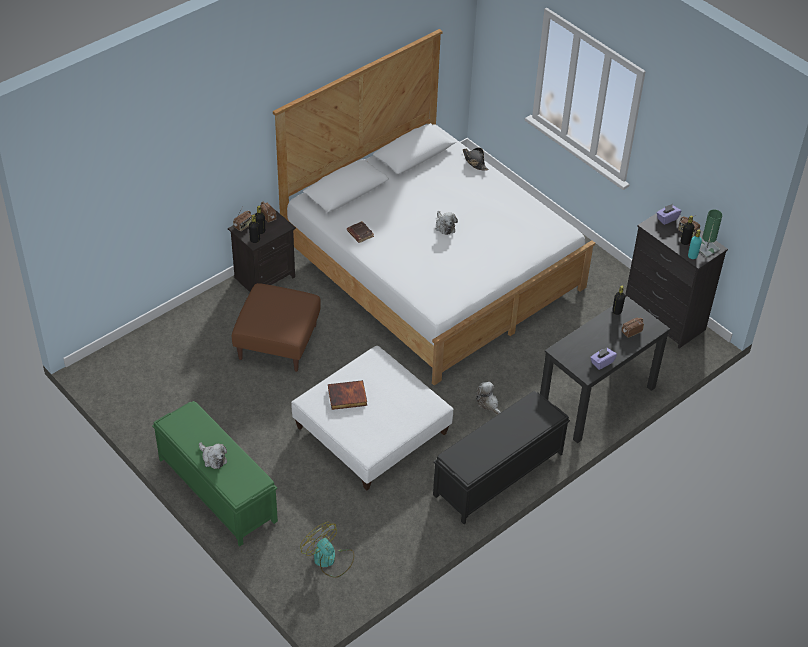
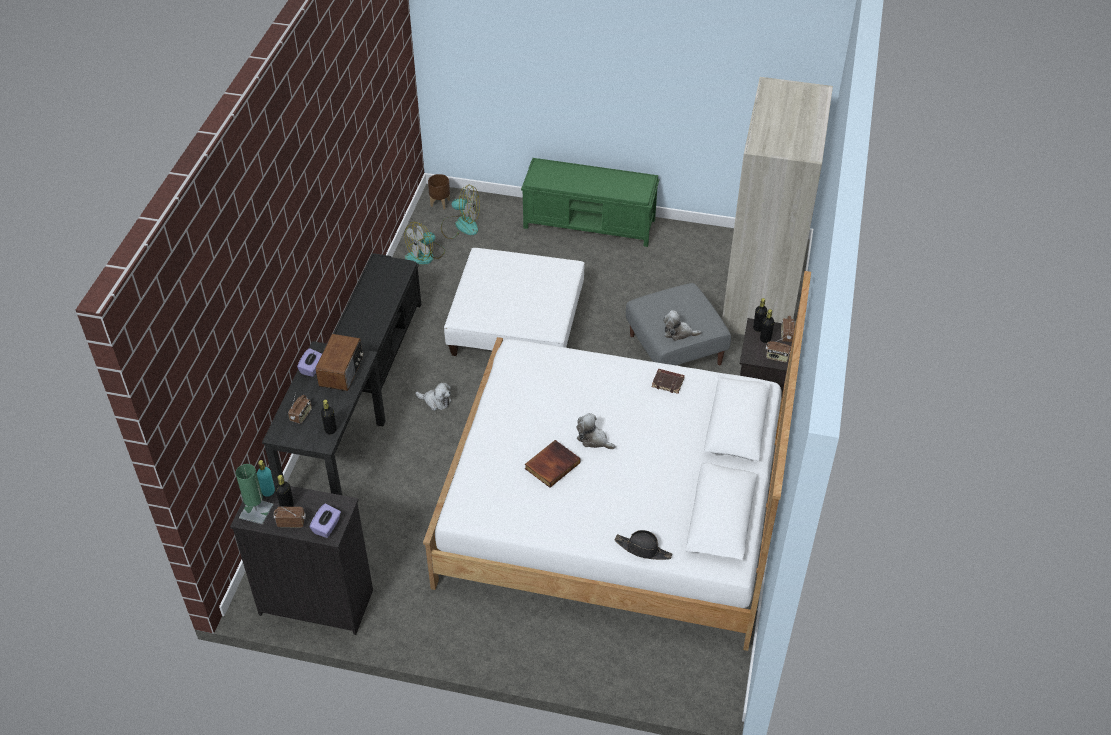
camera: 145 degrees right, 0 degrees up
(167, 345) = (760, 296): none -> beige wardrobe
(213, 458) = (585, 175): plush toy -> plush toy (678, 333)
(277, 341) = (676, 350): brown ottoman -> grey ottoman
(324, 600) = (439, 203): none -> brown planter
(347, 397) = (540, 283): book -> book (552, 465)
(388, 545) = (425, 255): none -> fan
(581, 348) = (342, 371): none -> radio

